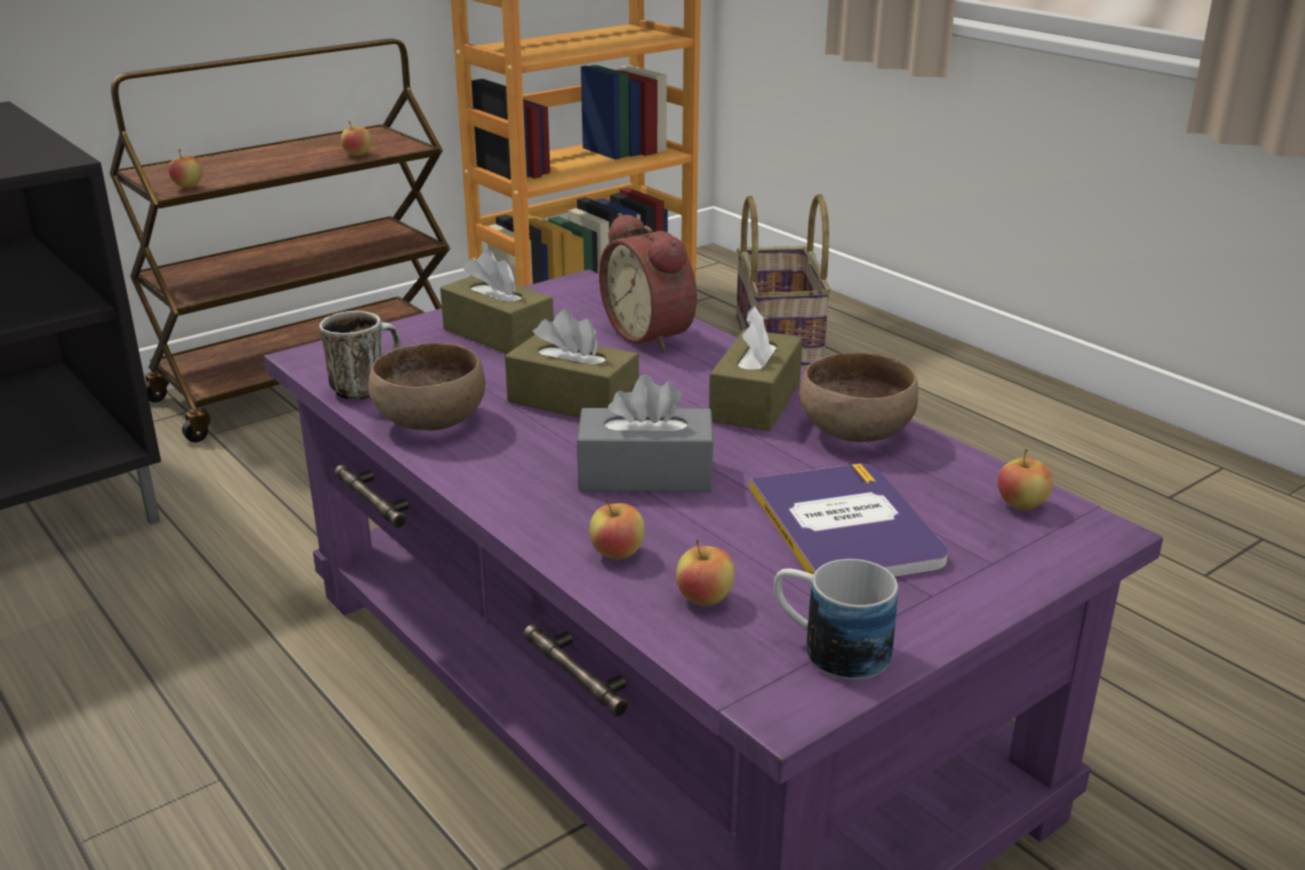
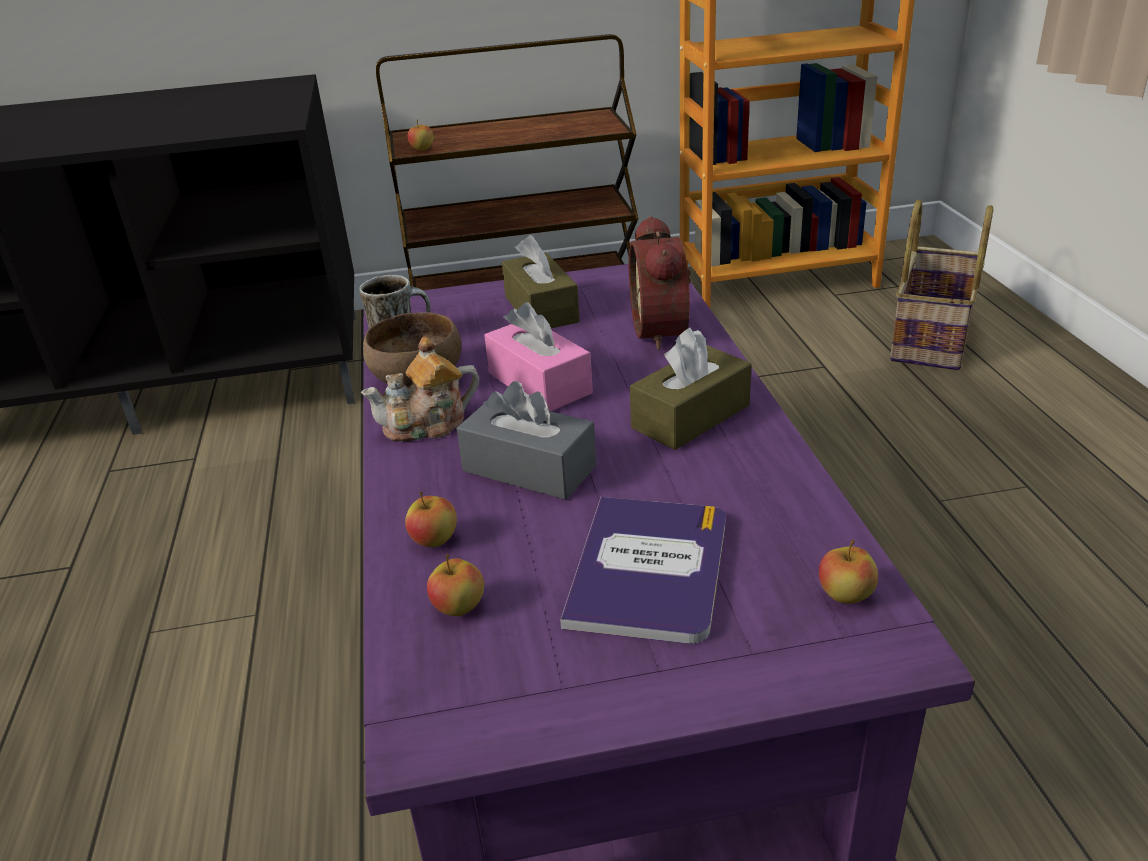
camera: 30 degrees right, 5 degrees up
(357, 154) = (566, 132): apple -> none
(492, 459) = (427, 425): none -> teapot
(573, 401) = (539, 383): brown tissue box -> pink tissue box
(829, 649) = (510, 696): mug -> none
(854, 434) = (750, 471): brown bowl -> none

